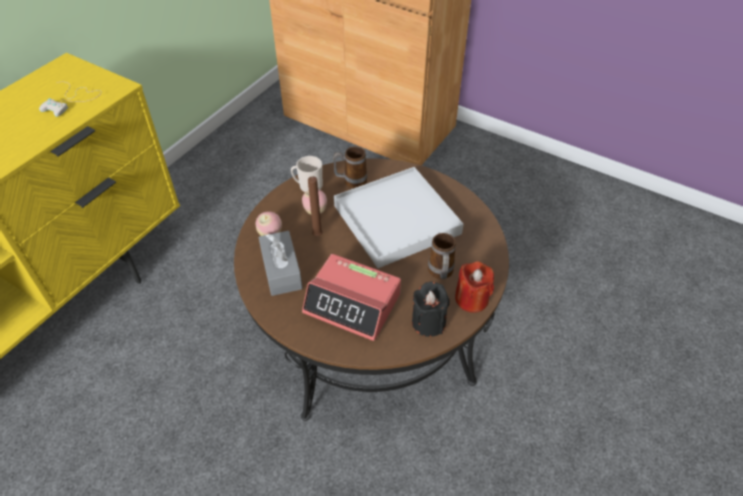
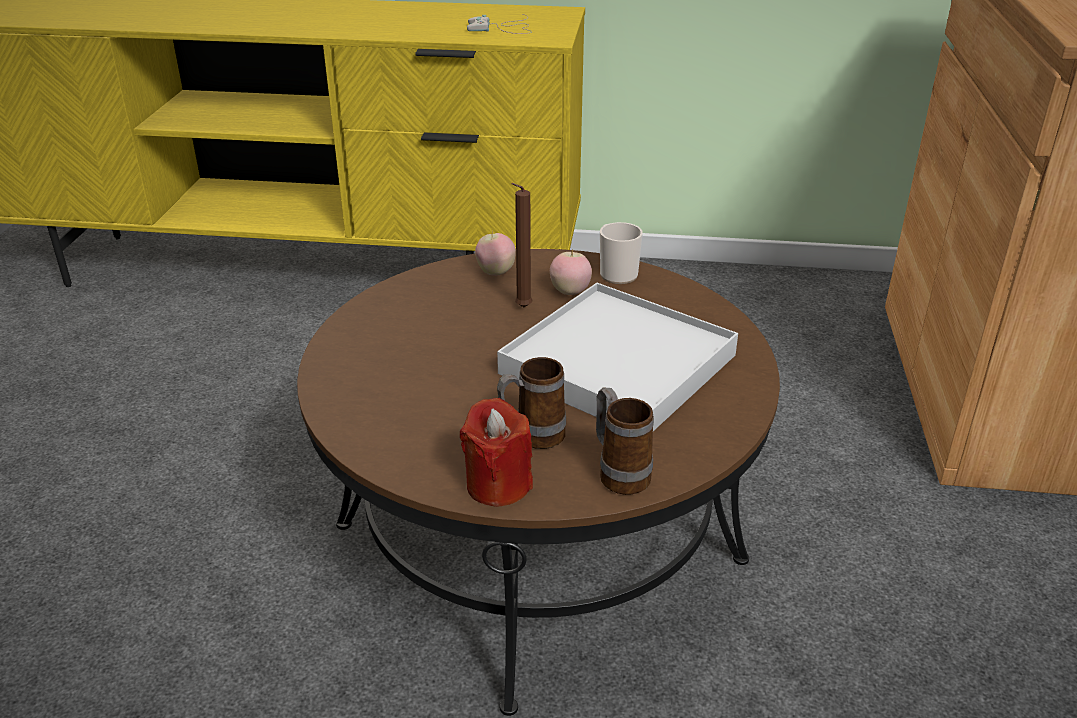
camera: 65 degrees right, 15 degrees down
(281, 270) = (435, 299): grey tissue box -> none
(350, 182) = (661, 303): mug -> mug (619, 472)
(353, 304) = (412, 371): alarm clock -> none
(428, 322) = (418, 450): black candle -> none

